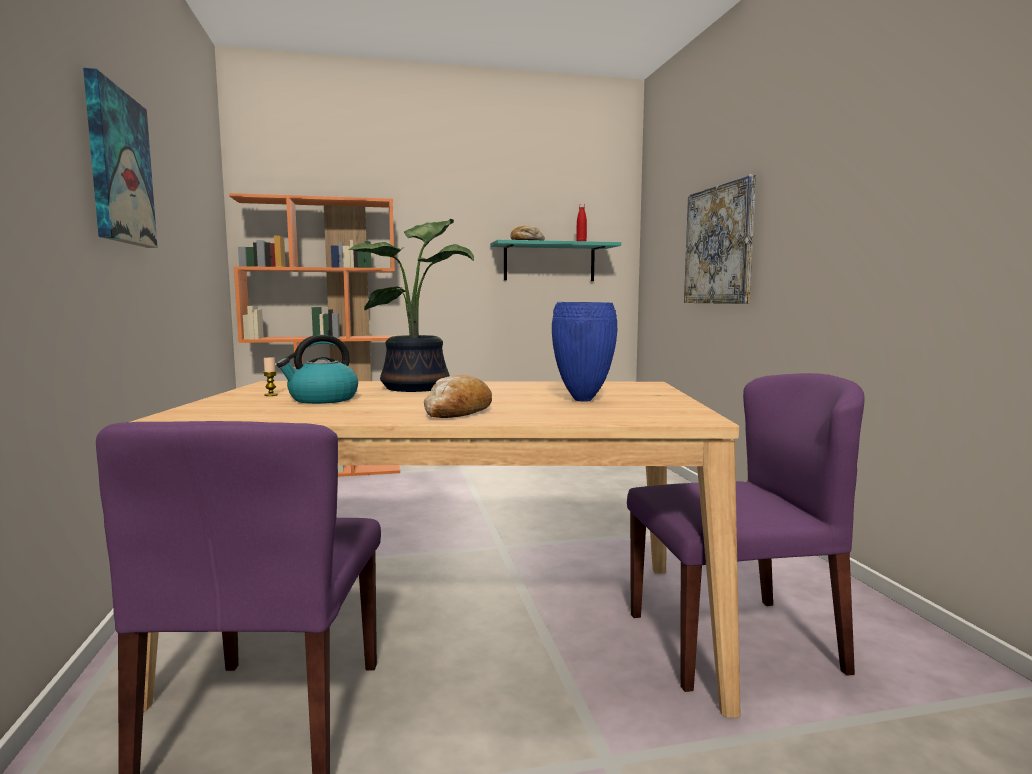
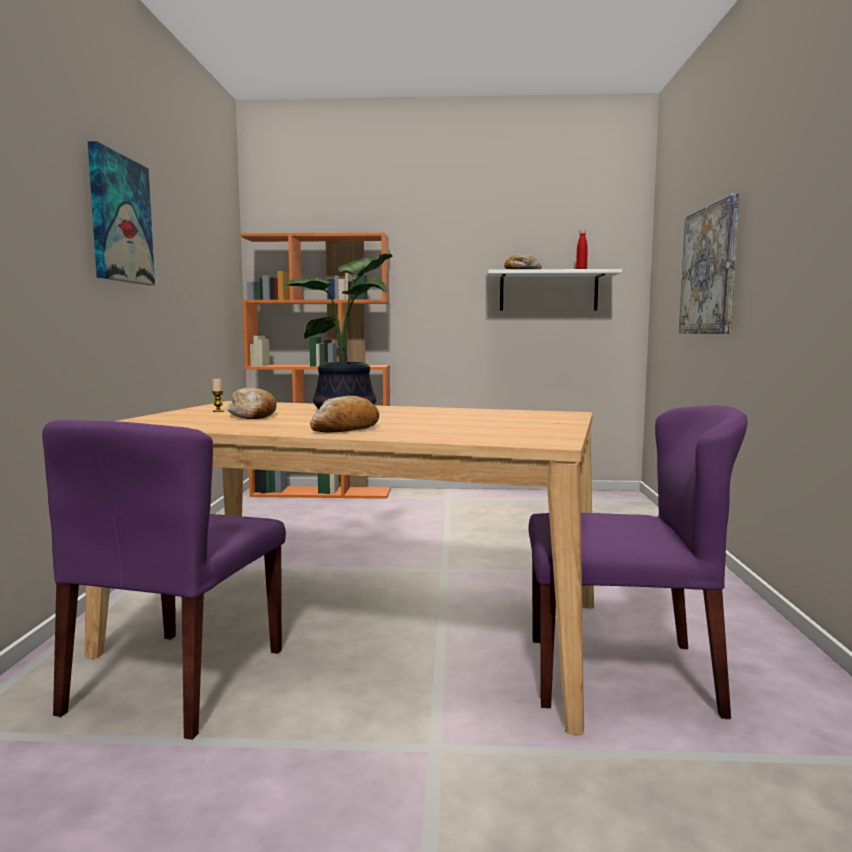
camera: 15 degrees right, 0 degrees up
(322, 399) = (252, 415): kettle -> bread
(549, 262) = (548, 291): turquoise shelf -> white shelf
(583, 400) = (476, 424): blue vase -> none

